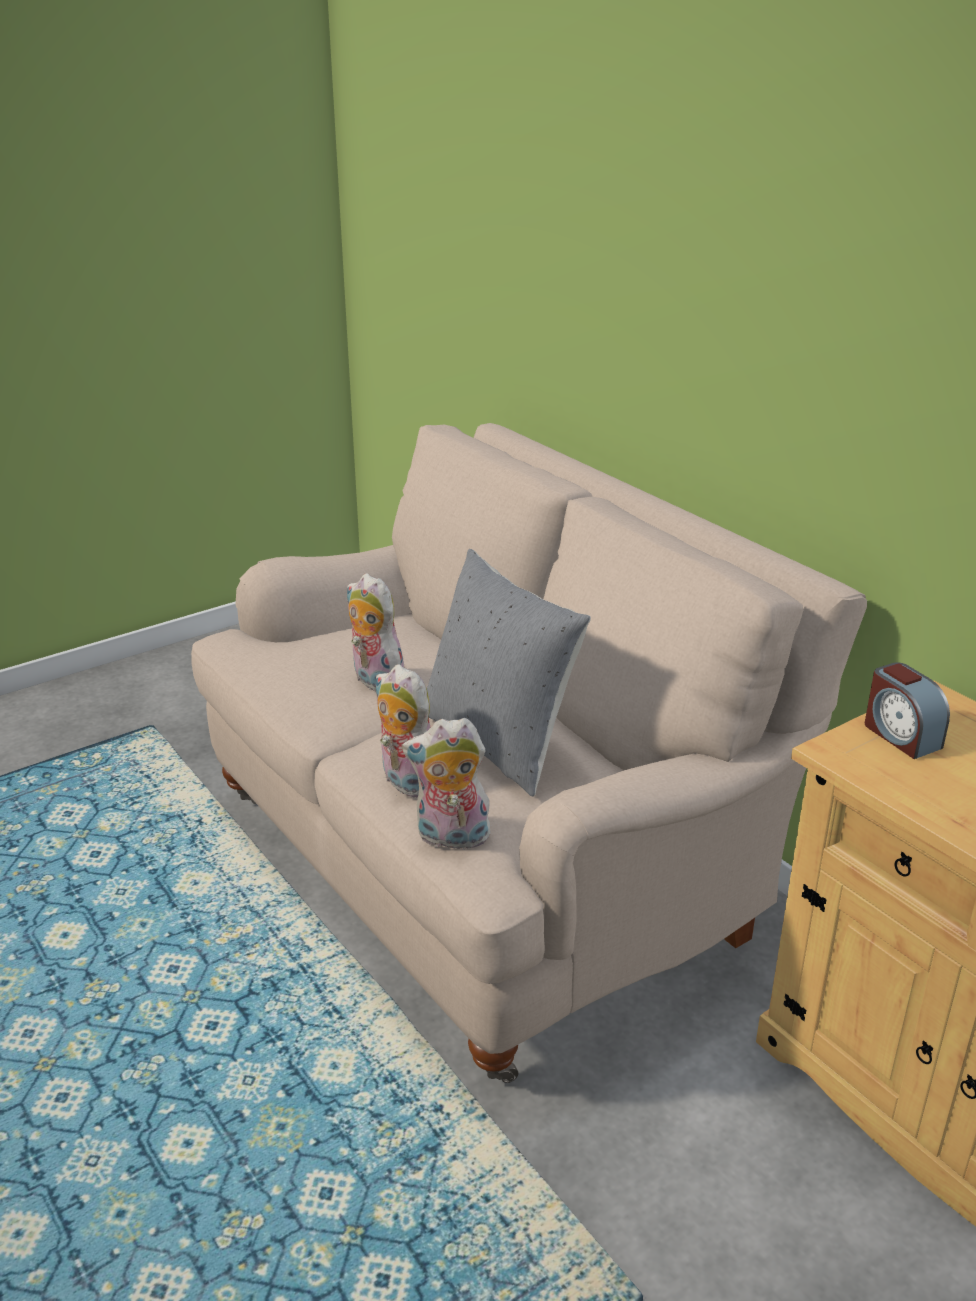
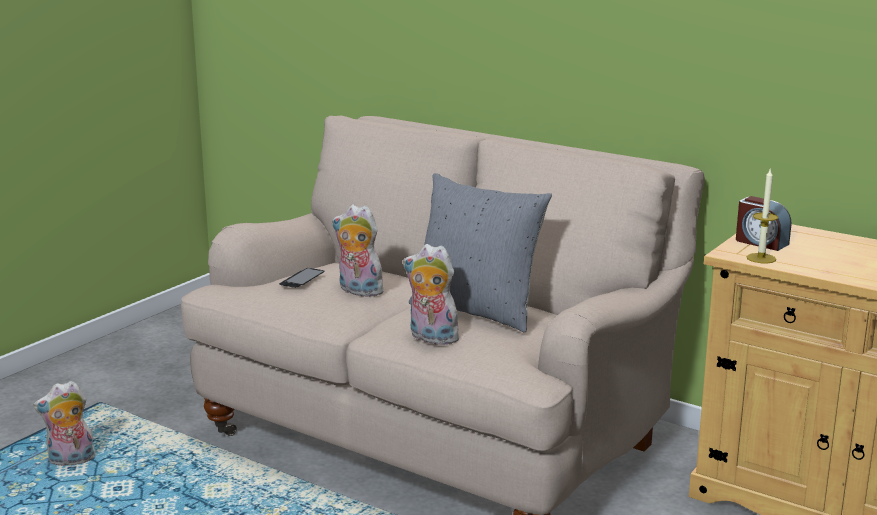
camera: 20 degrees left, 10 degrees down
(321, 648) = (302, 279): none -> phone
(451, 838) = (488, 361): plush toy -> plush toy (70, 461)
(876, 771) = (761, 258): none -> candle

